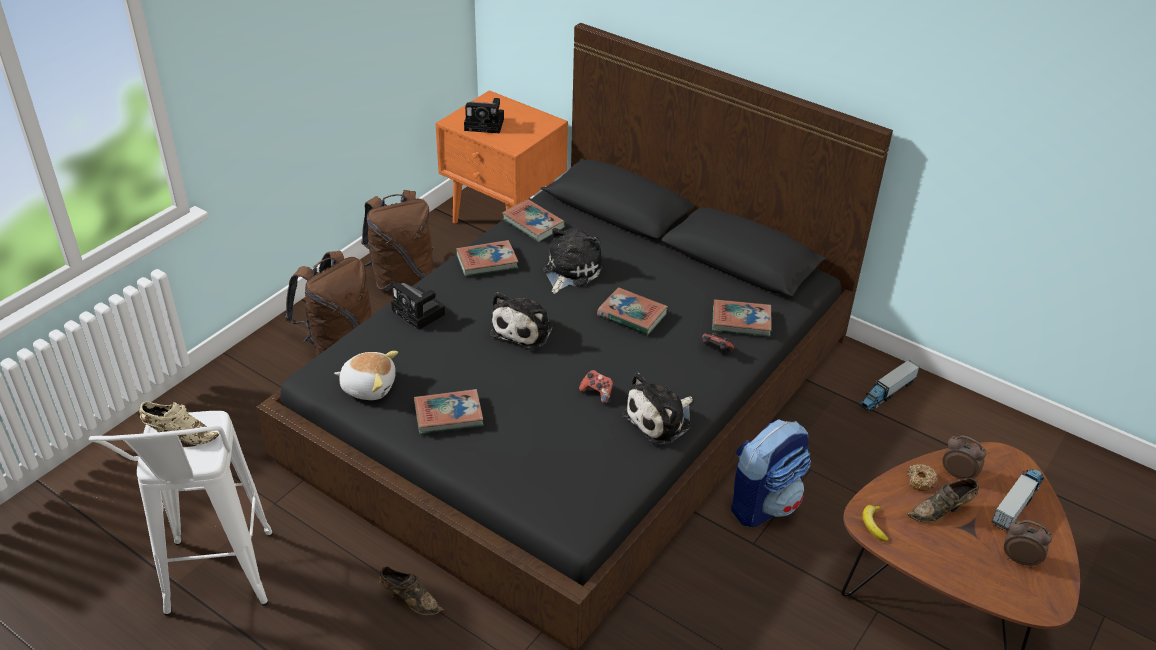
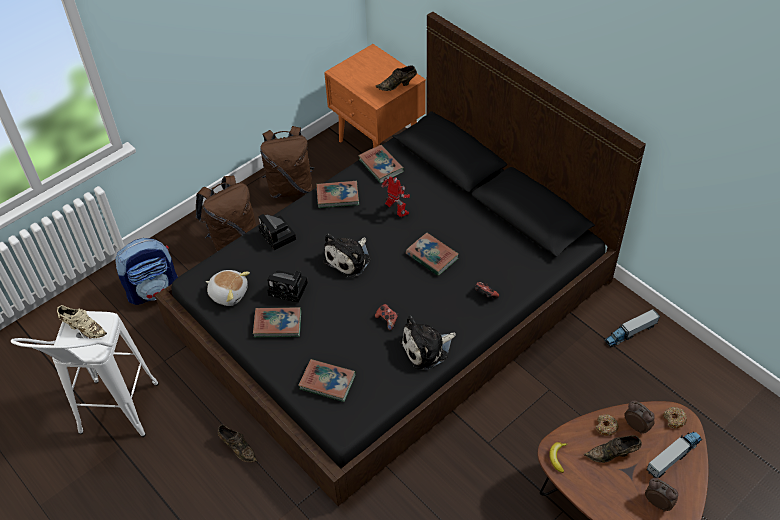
camera: 15 degrees right, 10 degrees up
(486, 124) = (362, 76): camera -> camera (290, 289)
(535, 130) = (398, 85): none -> brown shoe
(570, 271) = (397, 211): plush toy -> toy robot
(741, 321) = (513, 272): book -> book (327, 382)
(764, 503) = (506, 412): backpack -> backpack (153, 290)
(1000, 461) = (674, 419): none -> donut

